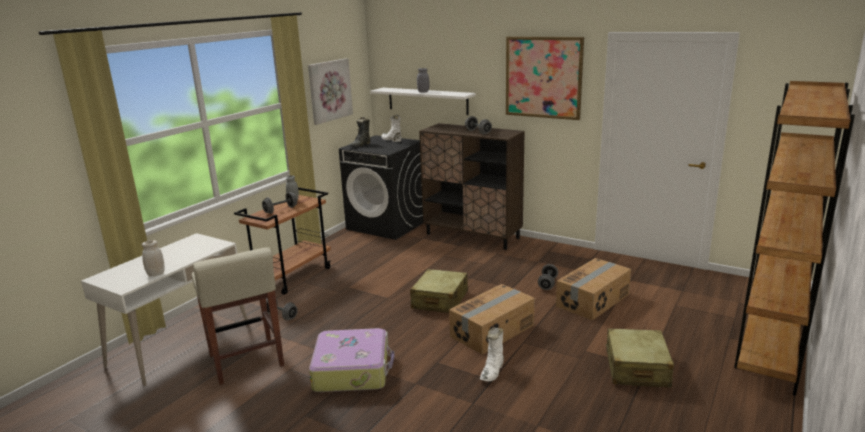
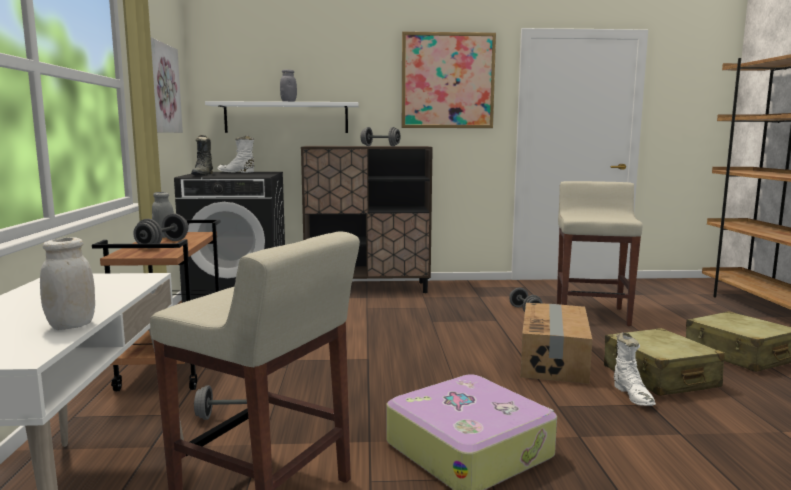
camera: 35 degrees left, 10 degrees down
(440, 300) = (440, 347): beige suitcase -> beige suitcase (659, 377)
(593, 300) = (591, 314): cardboard box -> beige stool

